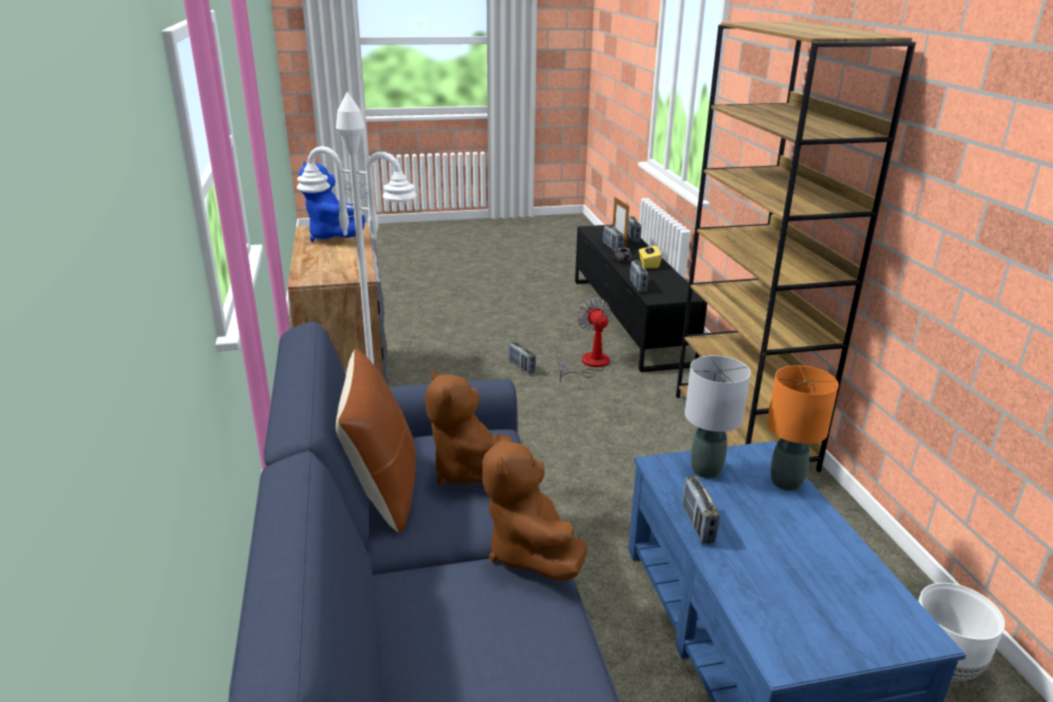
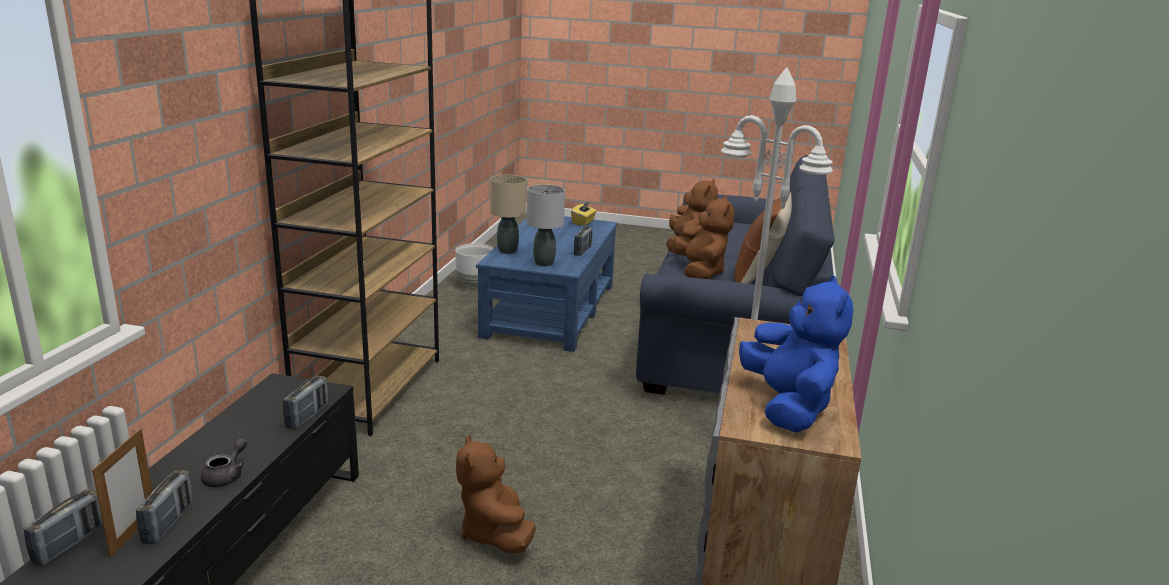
camera: 155 degrees left, 5 degrees down
(521, 367) = (494, 533): radio -> brown plush toy
(589, 365) = (403, 507): fan -> none
(648, 264) = (206, 455): yellow tissue box -> yellow tissue box (583, 222)
(785, 482) = (508, 251): orange table lamp -> beige table lamp

